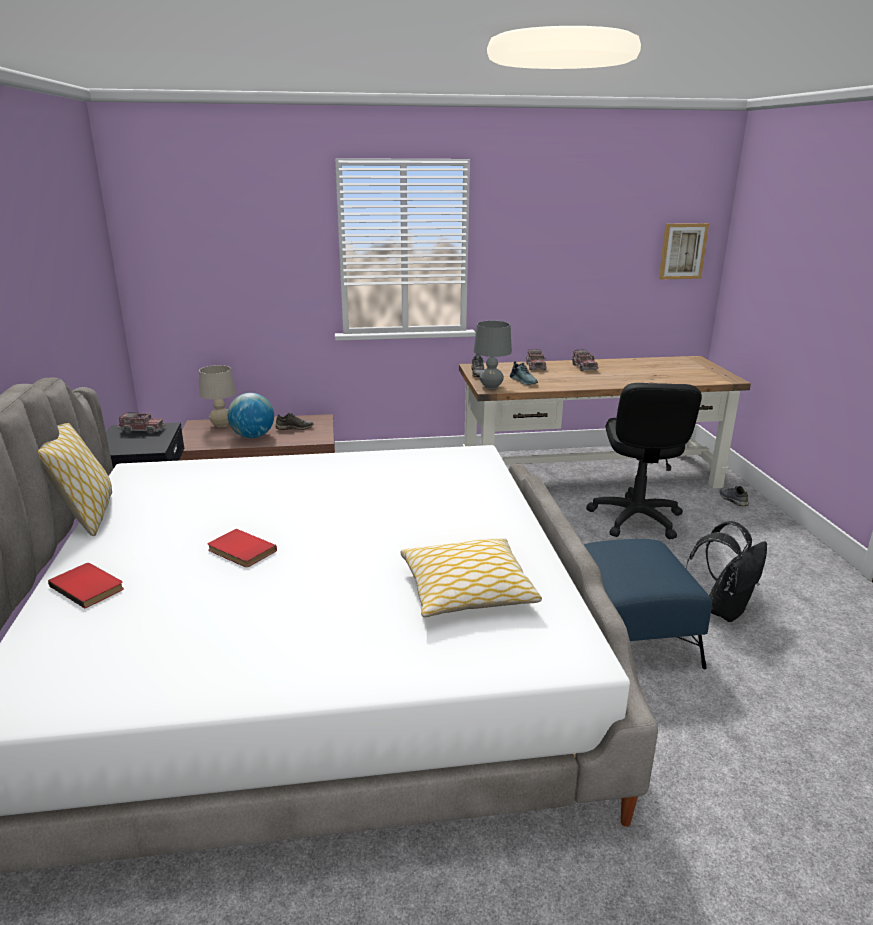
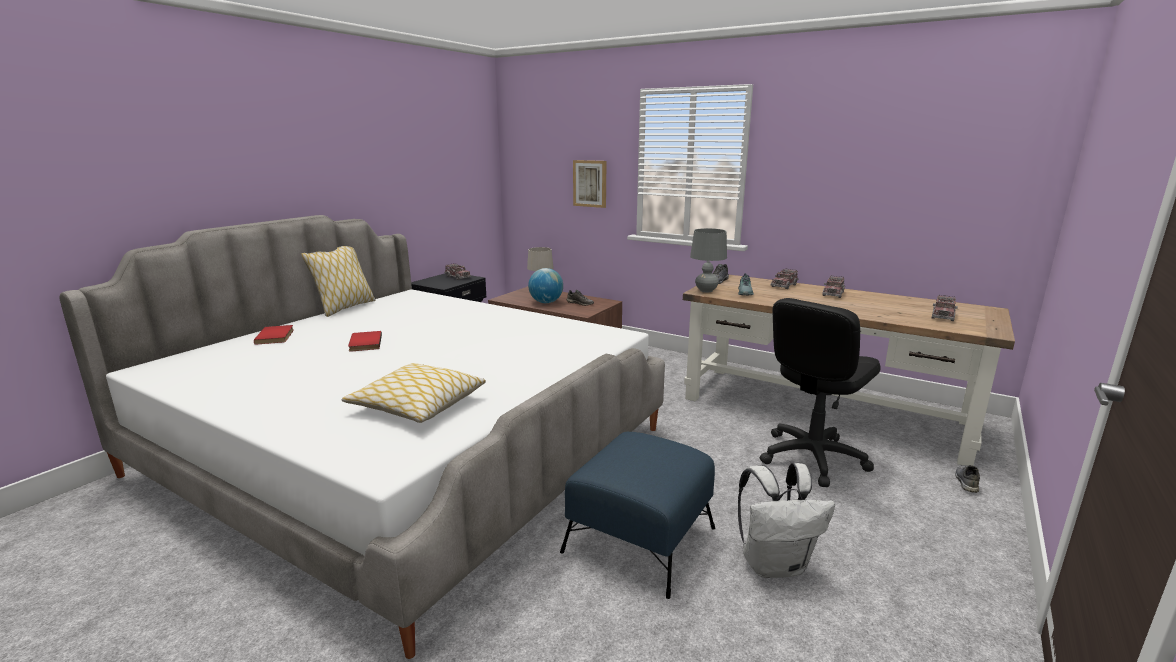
camera: 40 degrees right, 5 degrees down
(682, 251) = (1001, 181): picture -> picture (590, 183)
(682, 371) = (943, 316): none -> toy truck
(723, 609) = (775, 564): black backpack -> white backpack

